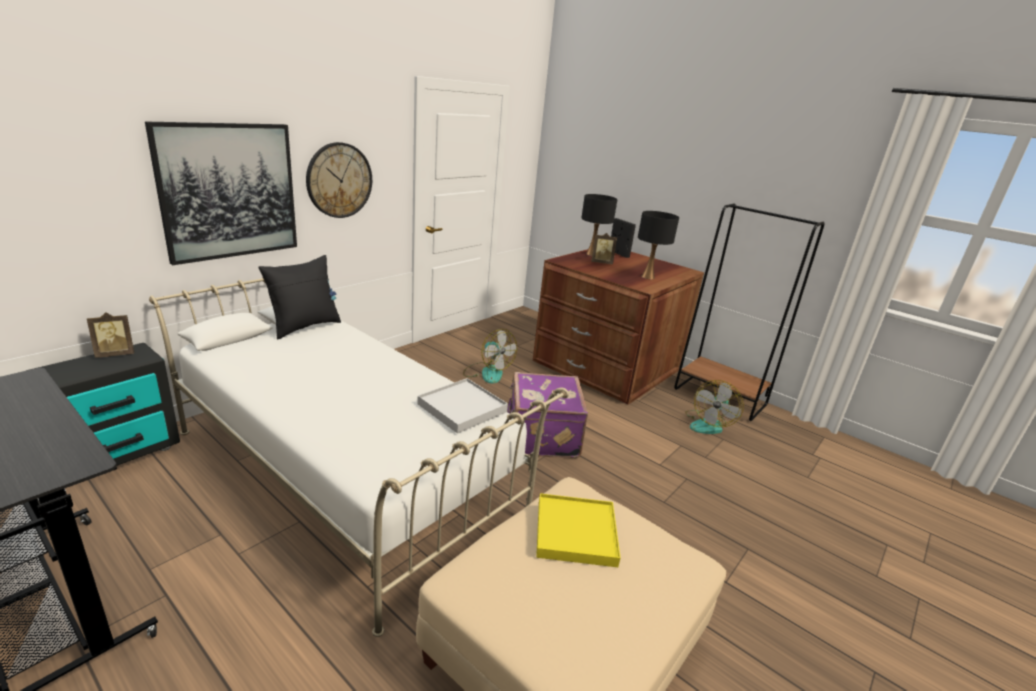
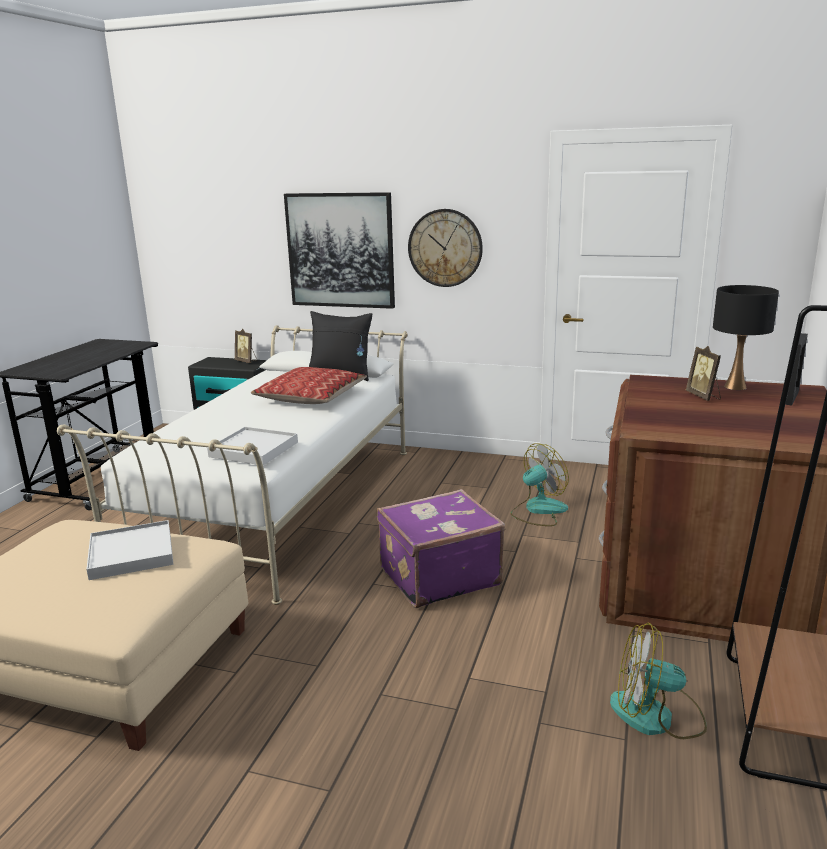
camera: 70 degrees right, 5 degrees down
(347, 352) = (311, 396): none -> pillow
(487, 372) = (538, 510): fan -> fan turned 150 degrees counterclockwise
(575, 533) = (131, 553): yellow tray -> white tray
(648, 277) = (709, 426): black table lamp -> none

